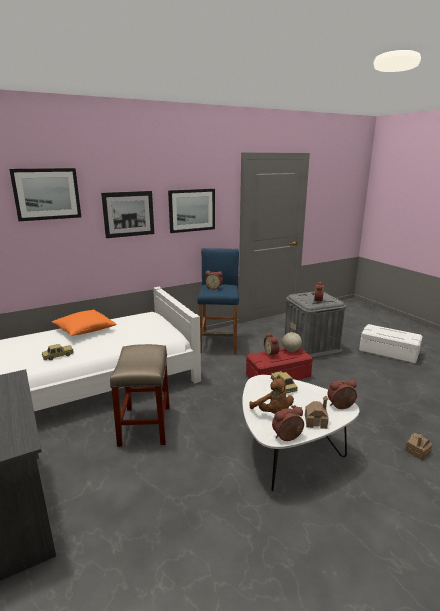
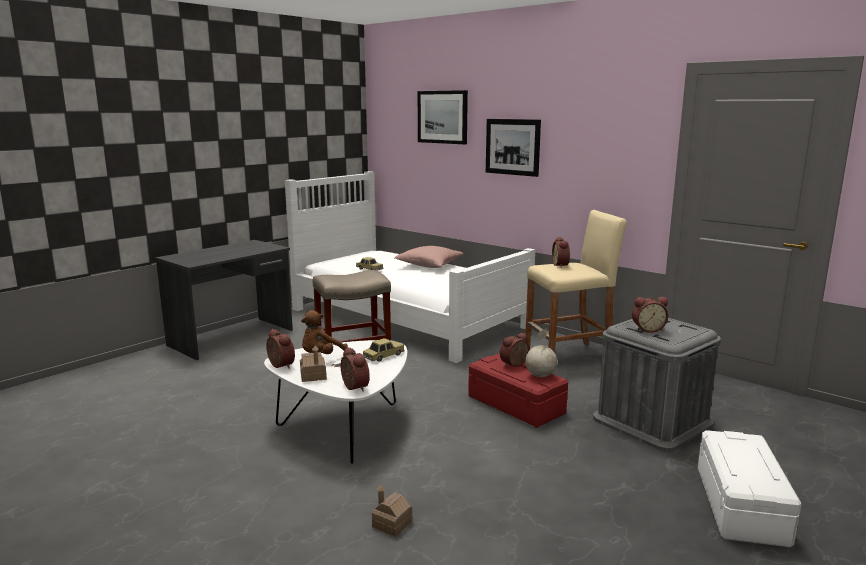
camera: 70 degrees right, 5 degrees down
(84, 330) = (429, 265): orange pillow -> pink pillow
(192, 210) = (592, 151): picture -> none
(219, 343) = (569, 356): blue stool -> beige stool

